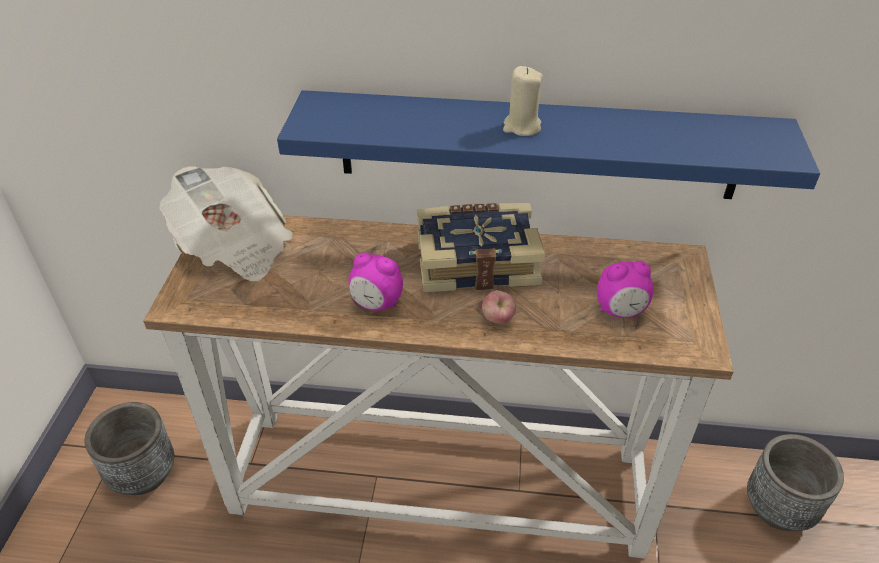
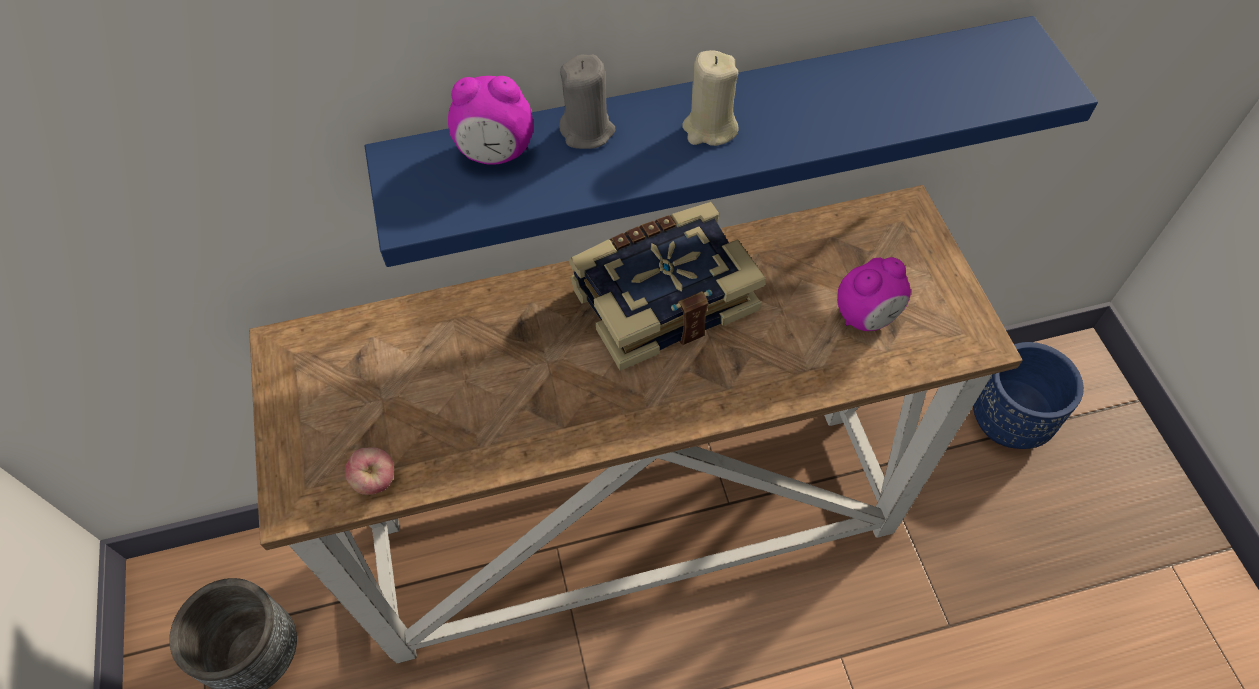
camera: 20 degrees left, 15 degrees up
(234, 247) = (326, 380): newspaper -> none
(376, 304) = (567, 407): alarm clock -> alarm clock (496, 153)
(441, 112) = (588, 131): none -> grey candle
(498, 319) = (729, 379): apple -> apple (376, 481)
(778, 508) = (1007, 422): grey planter -> blue planter

